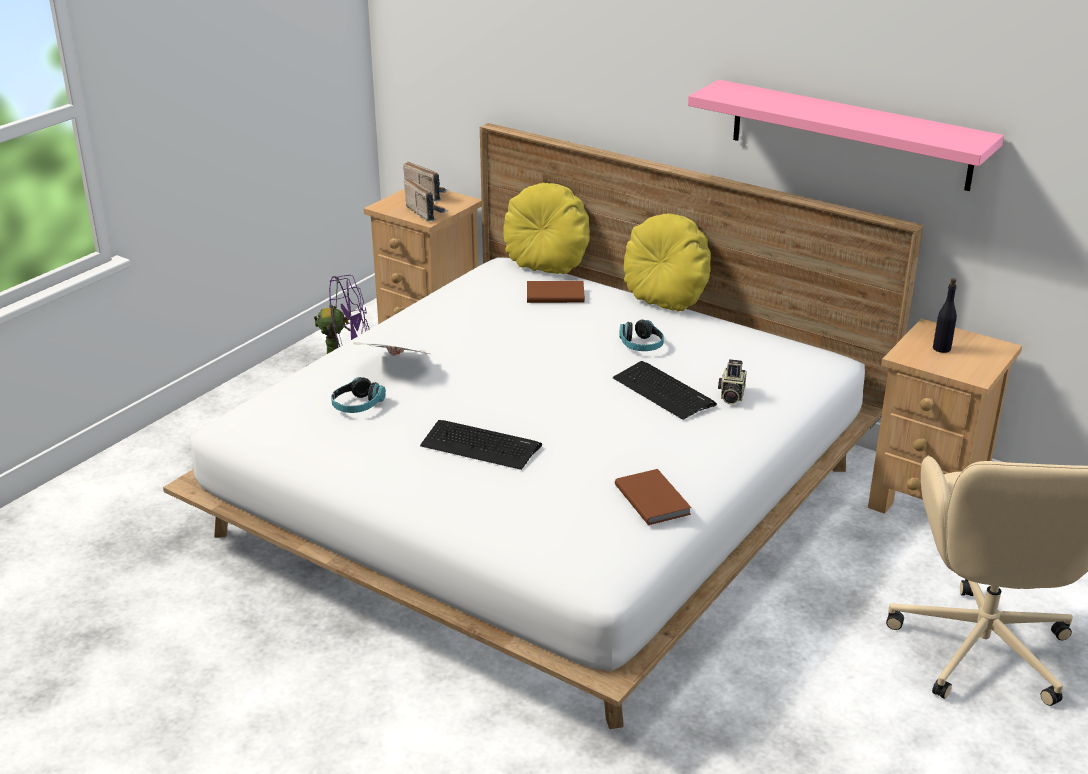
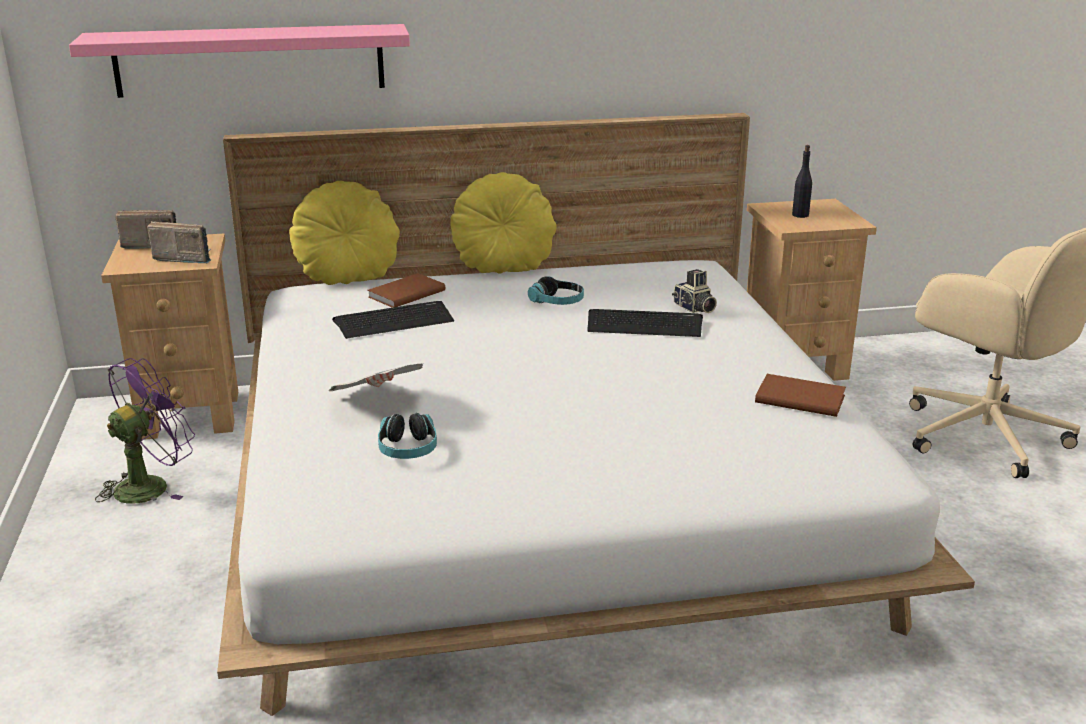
camera: 45 degrees left, 5 degrees down
(480, 446) = (593, 426): keyboard -> keyboard (394, 321)
(850, 134) = (662, 44): pink shelf -> pink shelf (250, 60)

